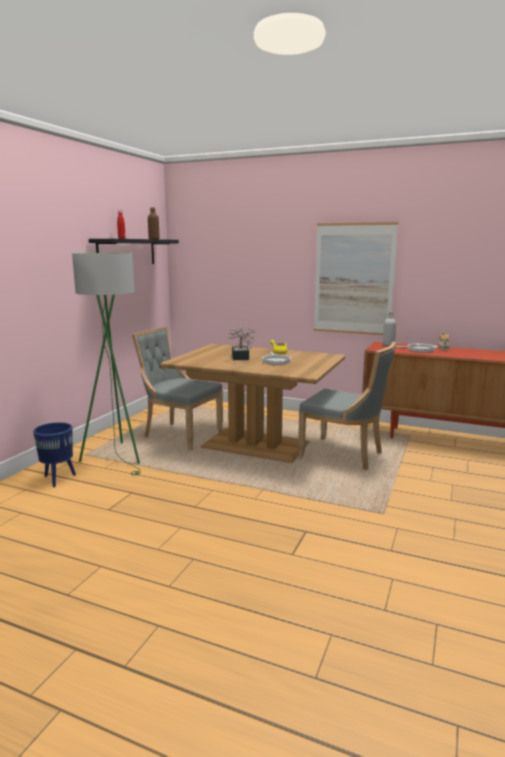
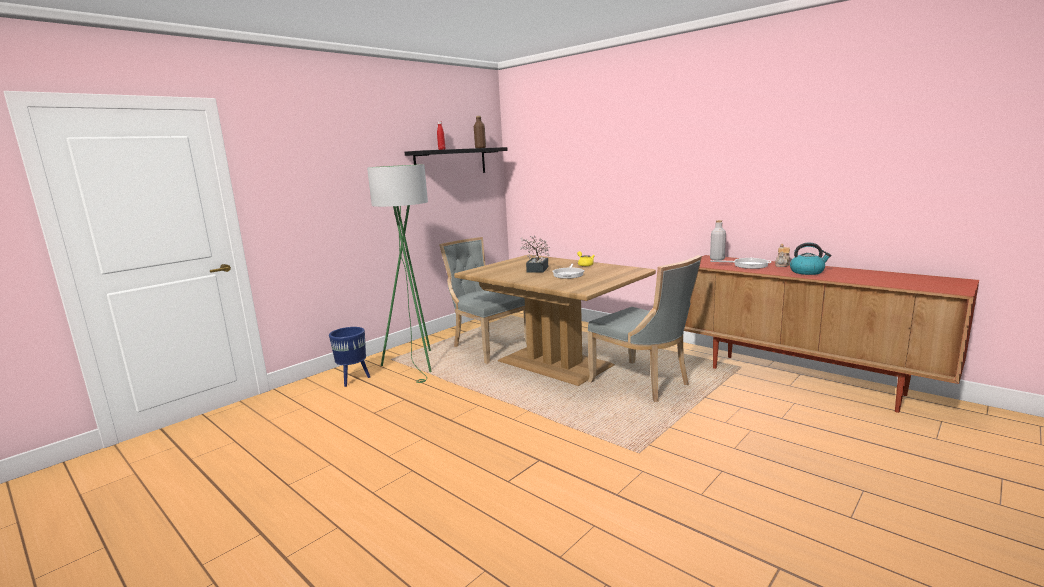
camera: 20 degrees right, 0 degrees up
(353, 279) = (682, 182): picture -> none
(468, 354) = (807, 272): none -> kettle

